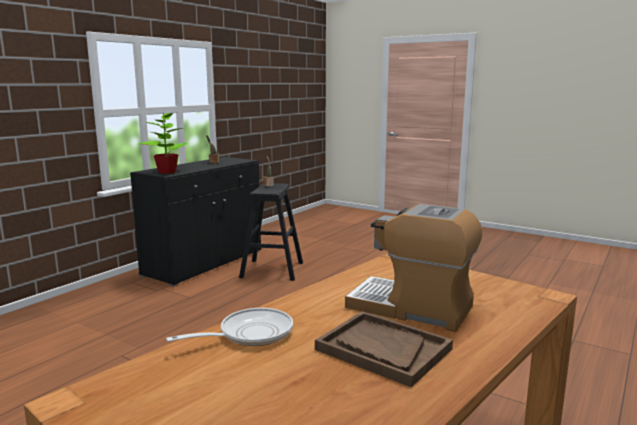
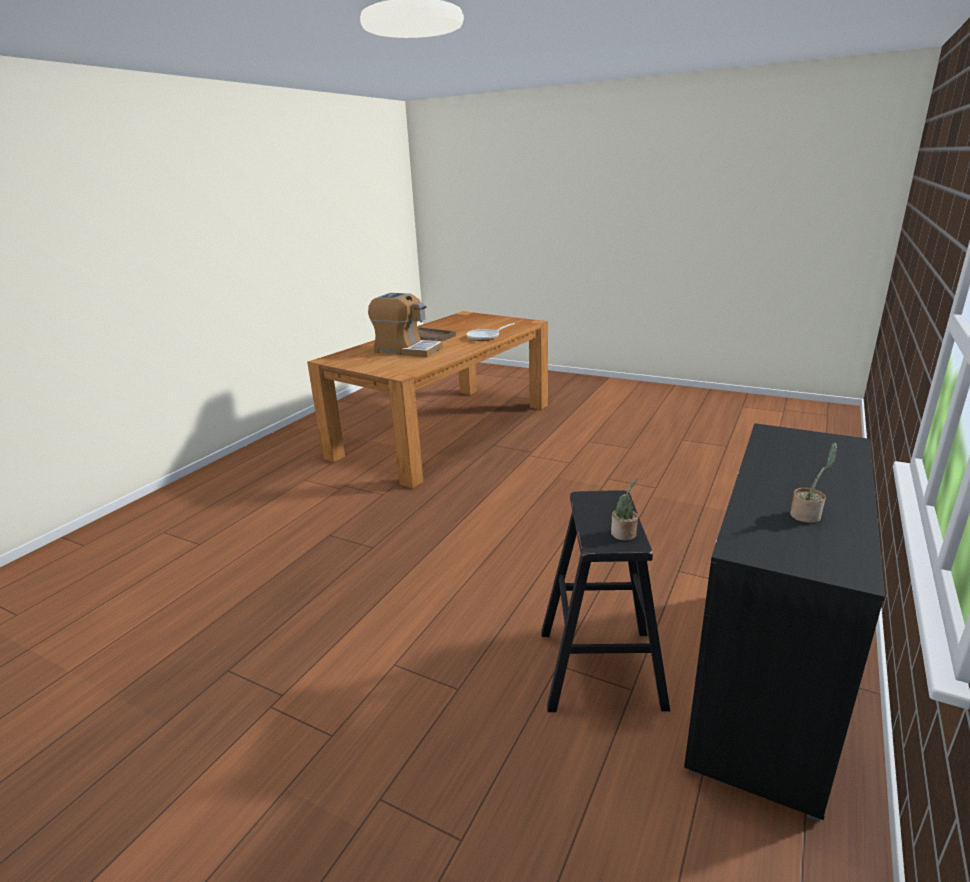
camera: 175 degrees right, 10 degrees up
(167, 172) = (797, 443): potted plant -> none

